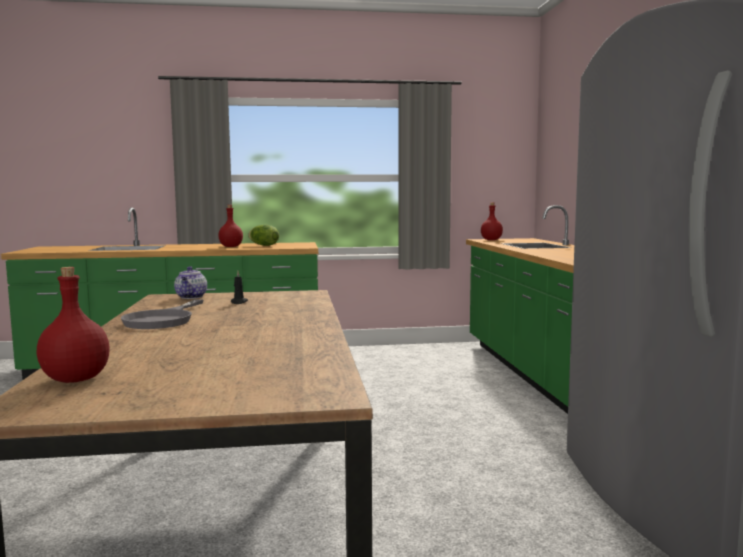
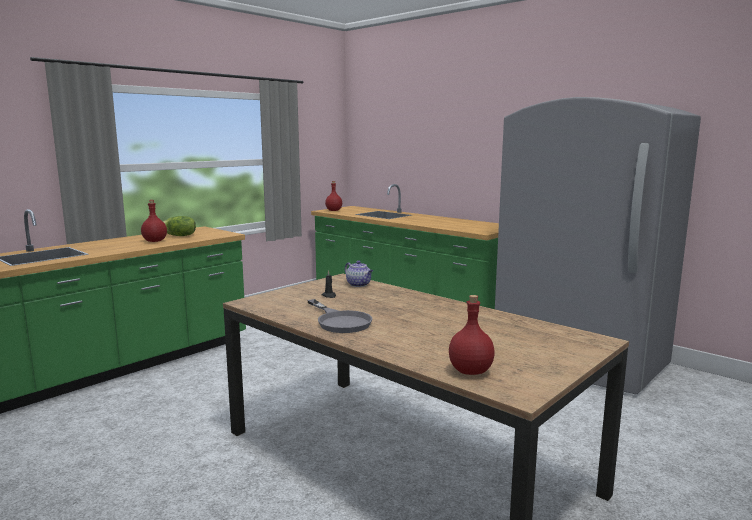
camera: 40 degrees left, 5 degrees up
(191, 297) = (274, 298): teapot -> teapot (359, 285)

